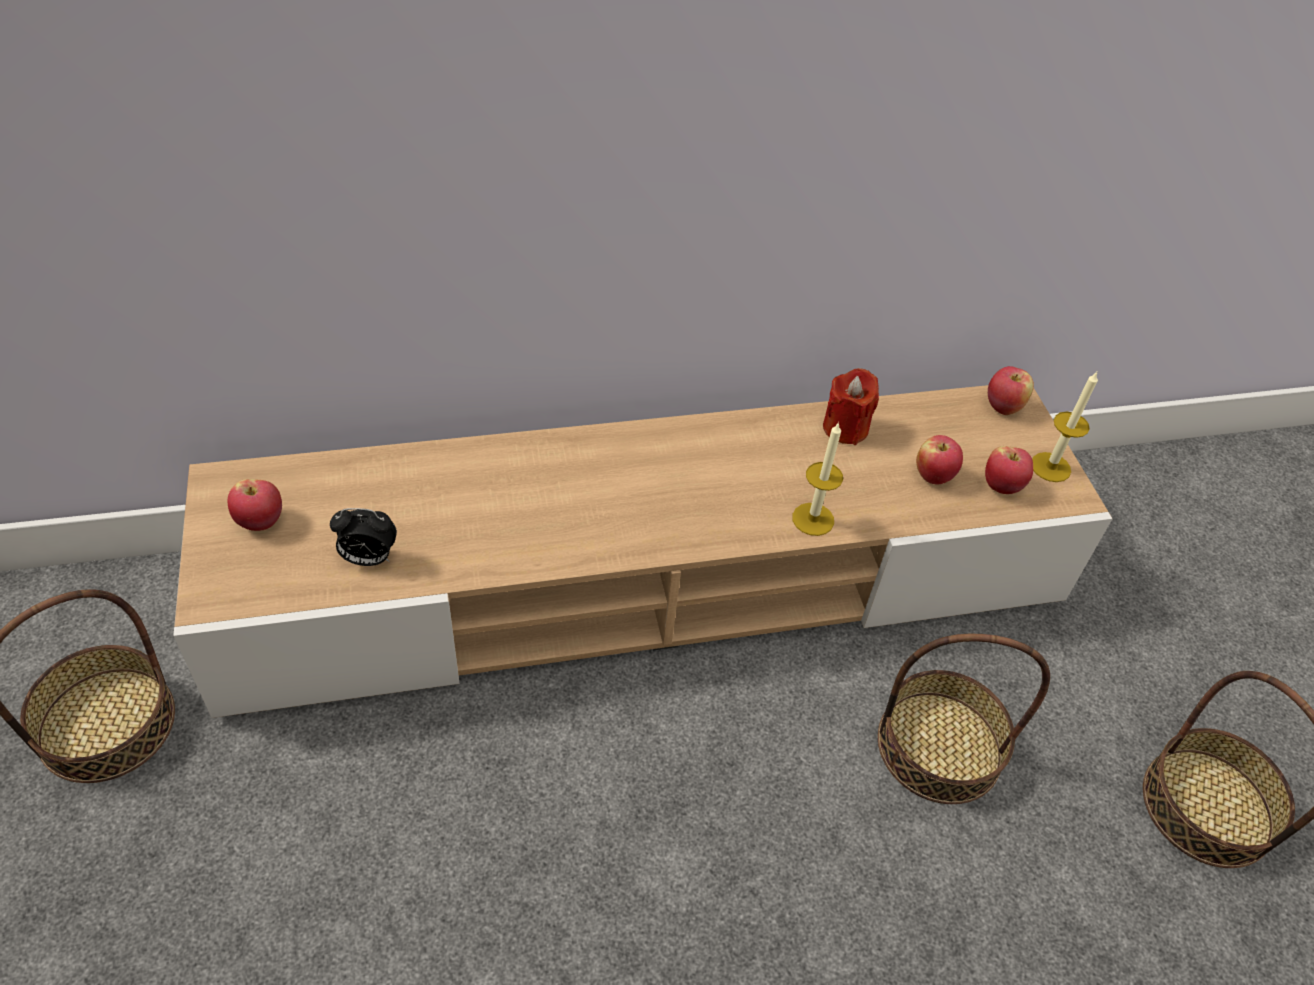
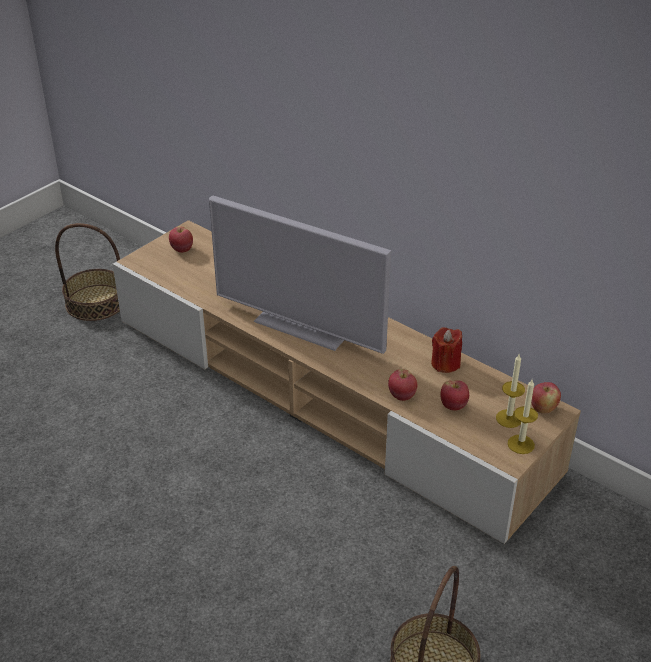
camera: 55 degrees right, 10 degrees down
(368, 559) = (195, 281): alarm clock -> none
(623, 510) = (302, 326): none -> television
(813, 519) = (370, 381): candle -> candle (509, 418)
(939, 747) = (347, 539): basket -> none
(1002, 486) = (480, 432): apple -> apple (402, 396)

